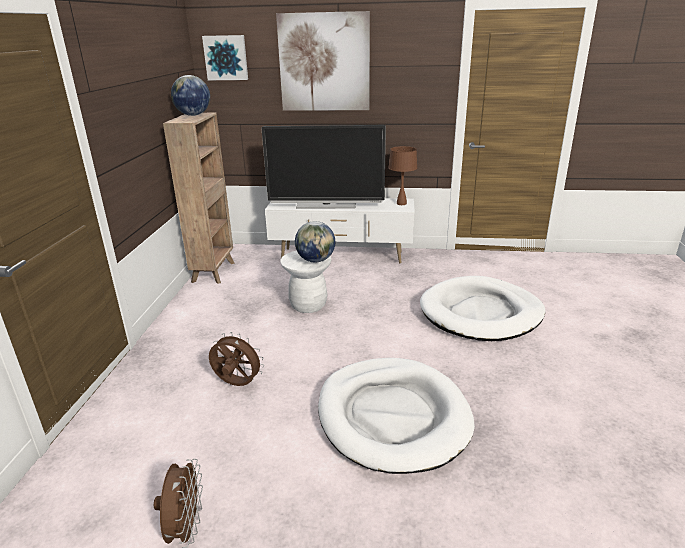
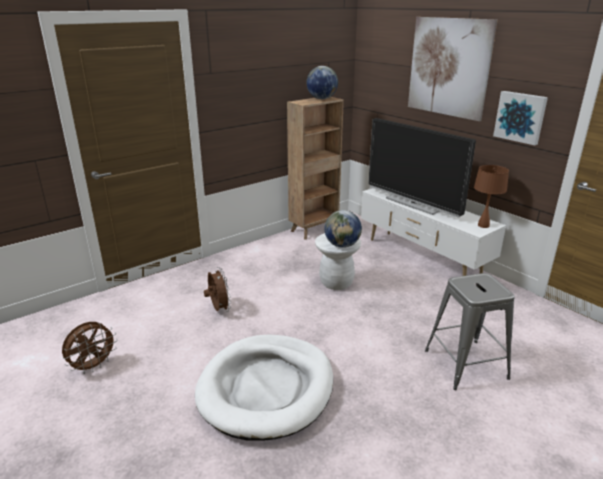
camera: 45 degrees right, 0 degrees up
(226, 58) = (376, 53): picture -> picture (520, 117)
(481, 313) = (465, 364): white dog bed -> grey stool

